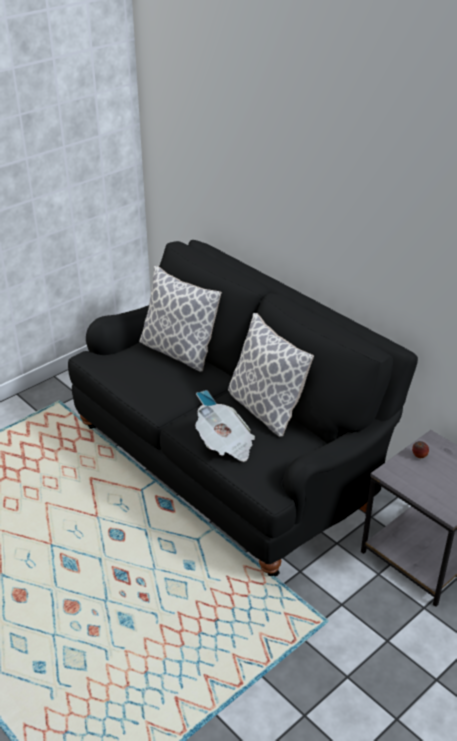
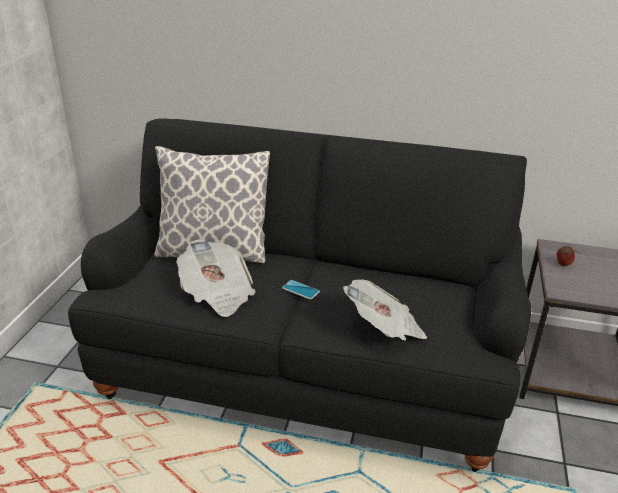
camera: 35 degrees left, 5 degrees down
(152, 382) = (217, 294): none -> newspaper
(265, 408) = (375, 275): pillow -> none

